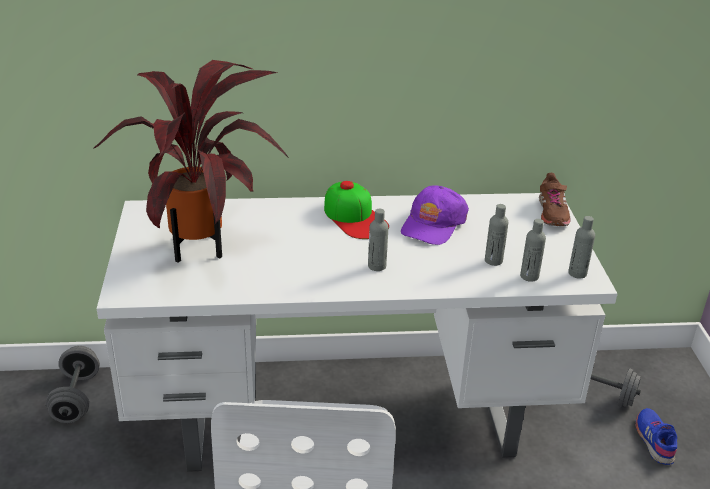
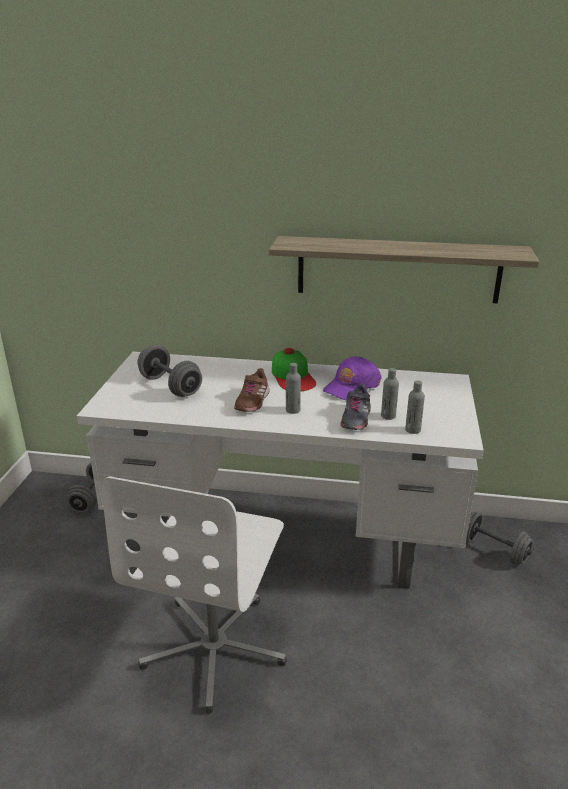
camera: 15 degrees right, 5 degrees down
(204, 249) = (170, 386): potted plant -> grey dumbbell
(456, 268) = (355, 418): none -> grey shoe
(478, 72) = (398, 269): none -> shelf
(552, 212) = (454, 387): brown shoe -> brown shoe (252, 401)
(577, 273) = (455, 432): grey bottle -> none
(654, 440) = (536, 595): blue shoe -> none

